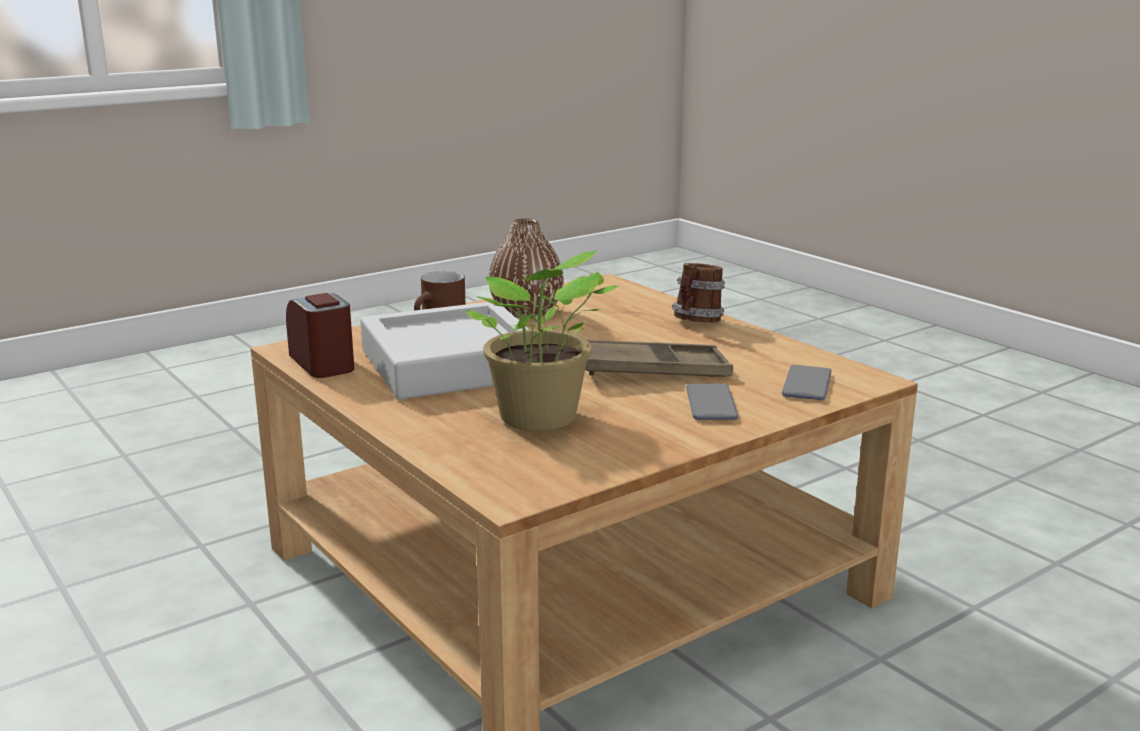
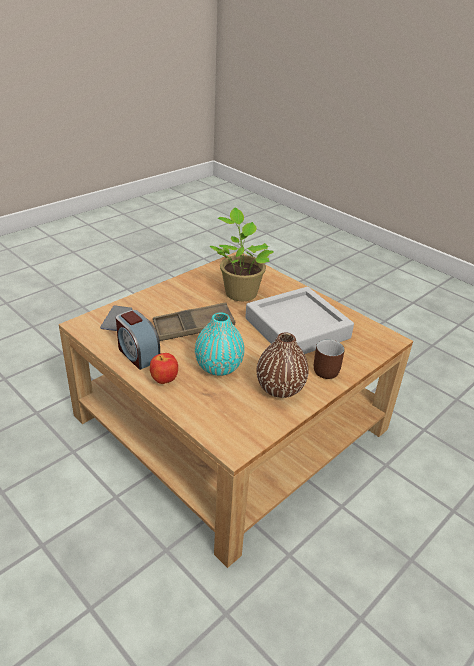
camera: 170 degrees right, 15 degrees up
(323, 363) = (361, 326): alarm clock -> alarm clock (138, 354)
(612, 330) = (218, 367): none -> turquoise vase
(697, 322) = (164, 380): mug -> apple
(711, 404) = (166, 304): phone -> none

